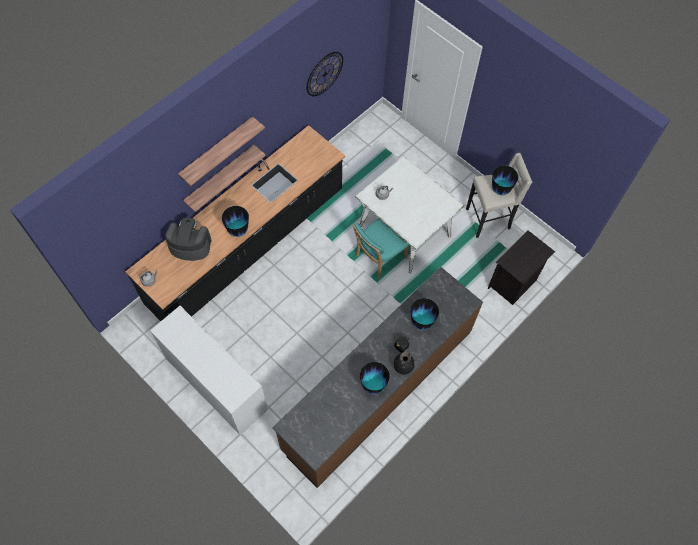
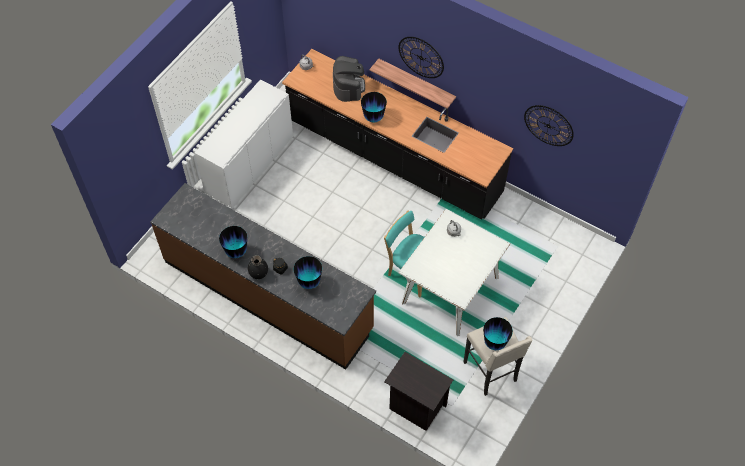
camera: 80 degrees right, 5 degrees down
(217, 150) = (421, 57): shelf -> wall clock

